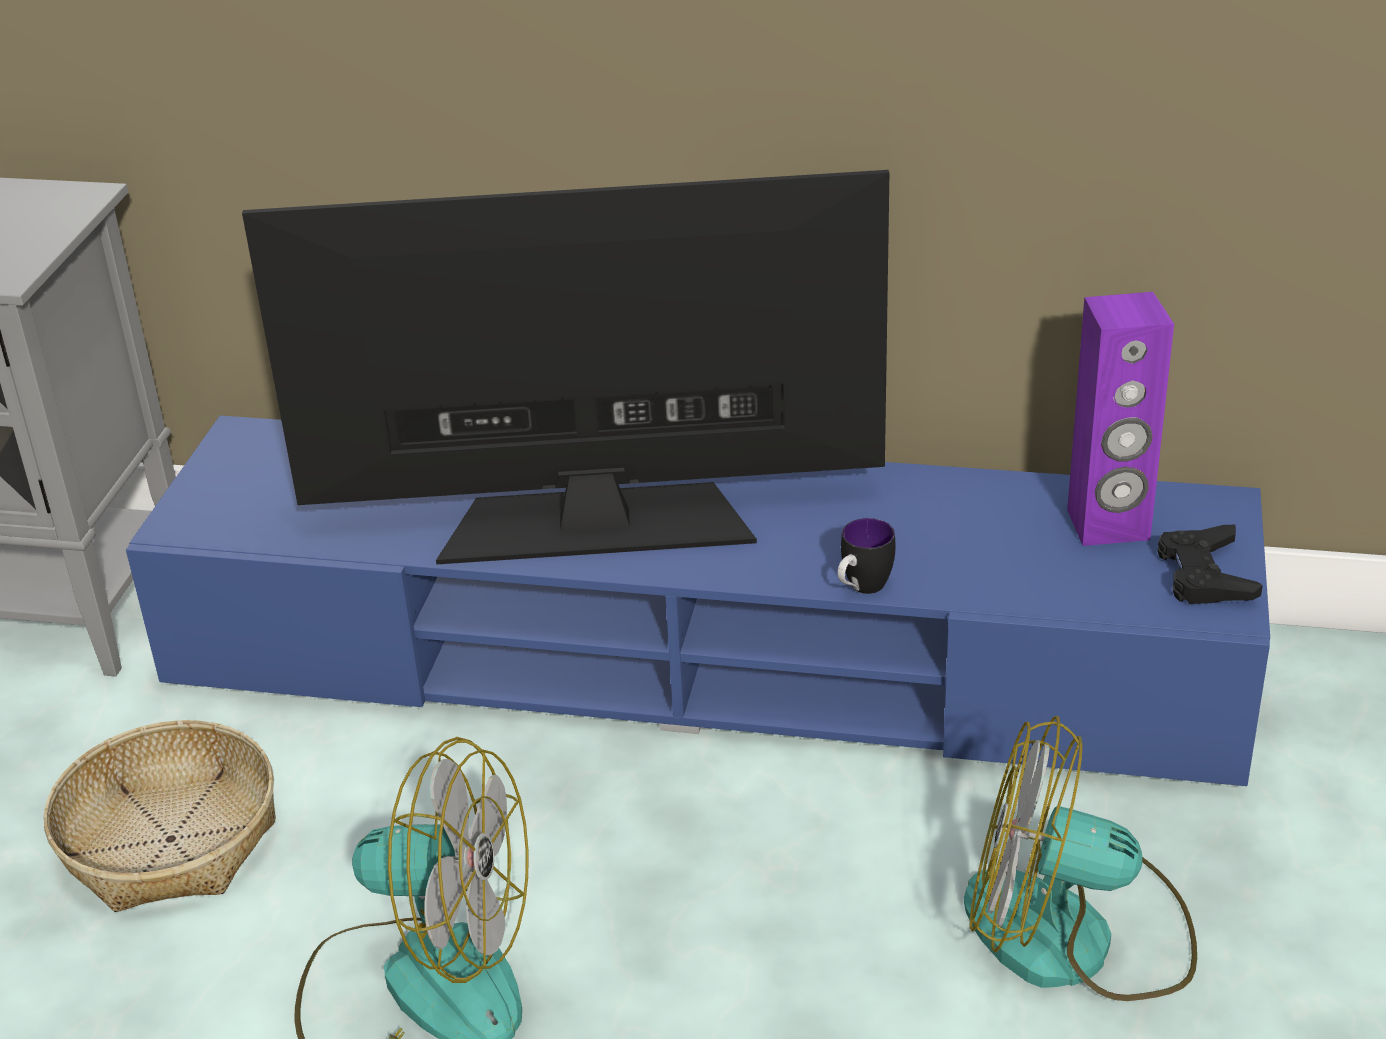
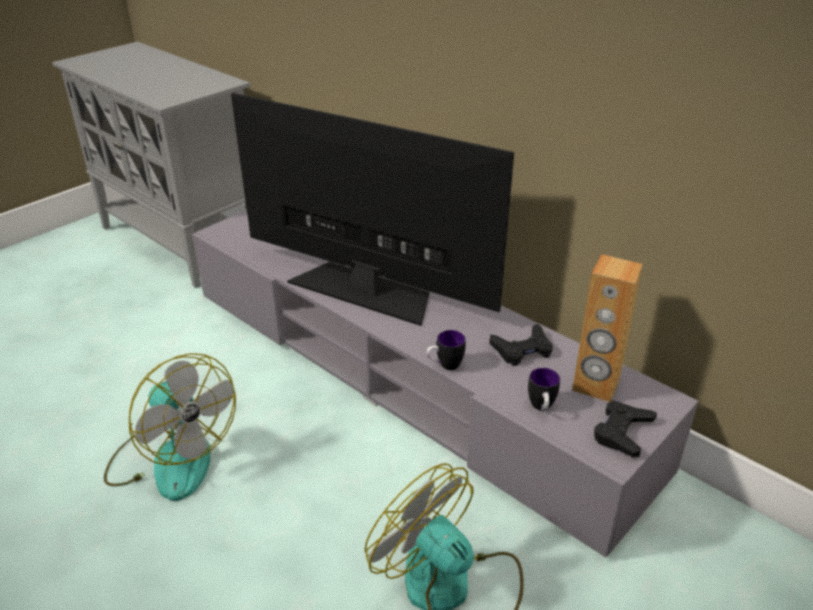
camera: 30 degrees right, 0 degrees up
(172, 839) = (152, 357): basket -> none
(703, 662) = (407, 376): blue tv stand -> grey tv stand
(953, 516) = (522, 350): none -> black game controller
(1066, 590) = (541, 408): none -> mug
(1108, 525) = (595, 386): purple speaker -> brown speaker

